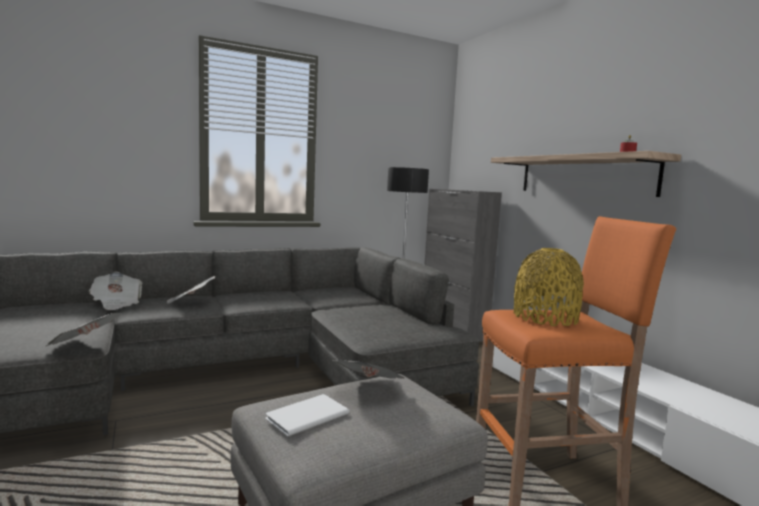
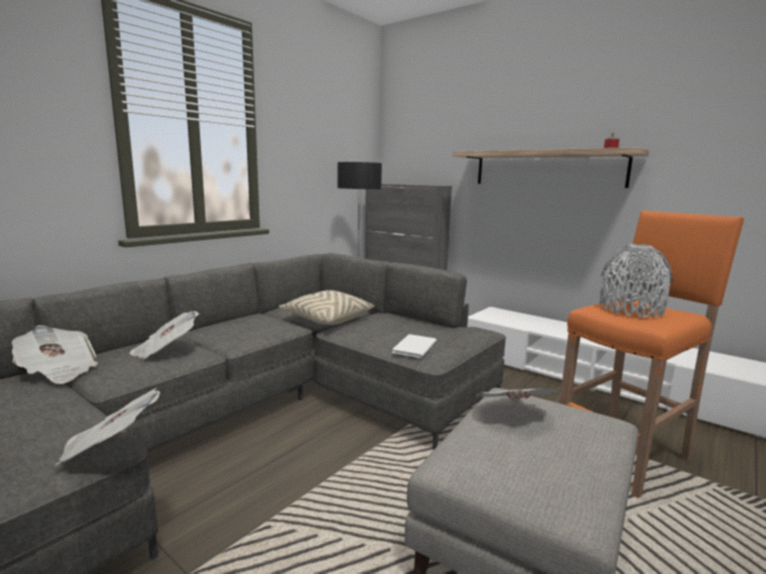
camera: 25 degrees left, 5 degrees up
(304, 416) = (507, 463): white book -> white book (413, 347)
(333, 302) = (327, 319): none -> beige pillow
(545, 317) = (630, 309): yellow vase -> grey vase

